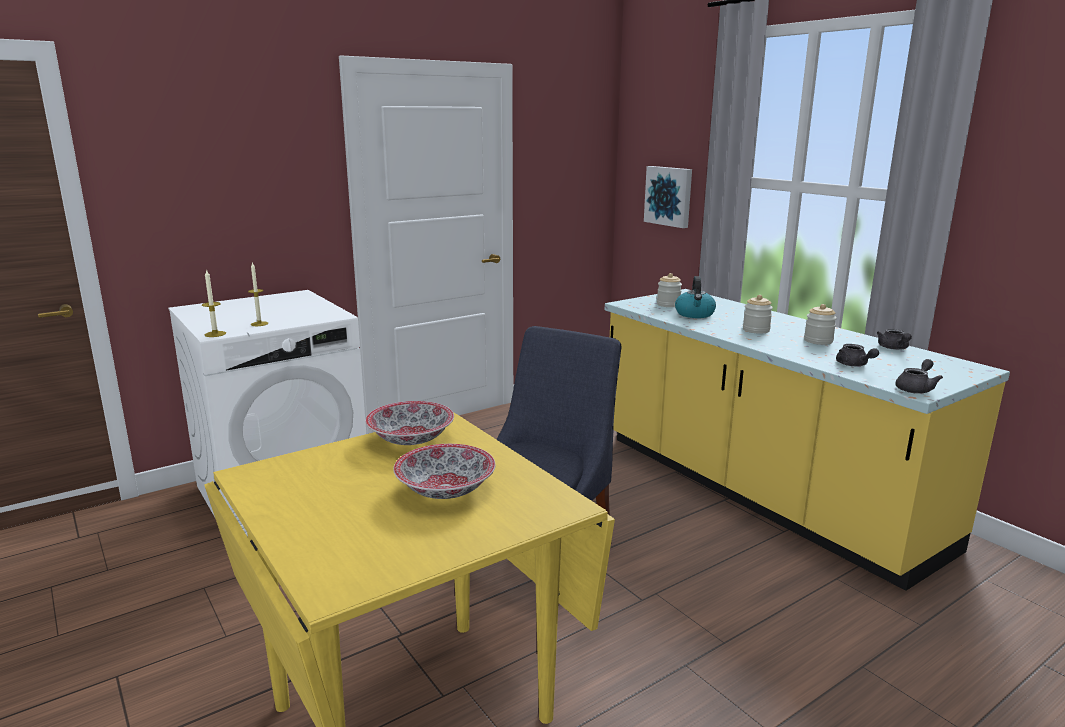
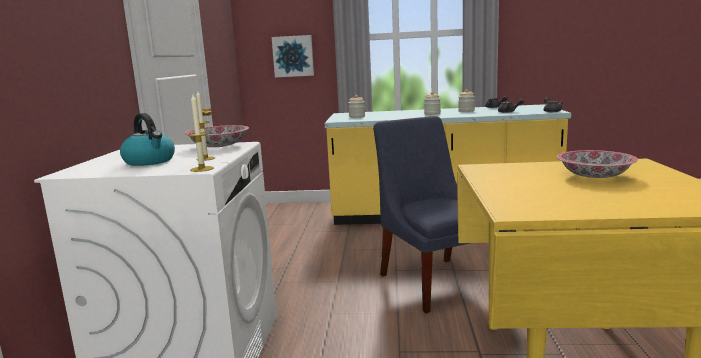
camera: 50 degrees left, 5 degrees down
(410, 439) = (496, 175): bowl -> bowl (219, 146)
(695, 314) = (385, 116): kettle -> kettle (150, 161)

